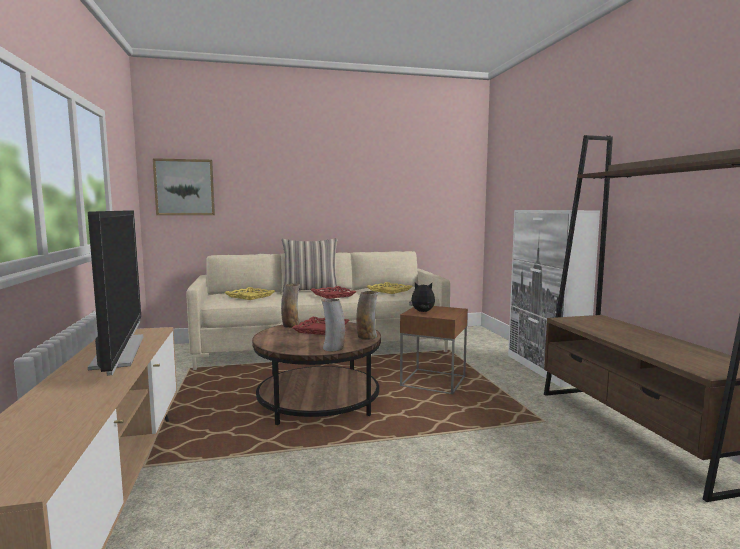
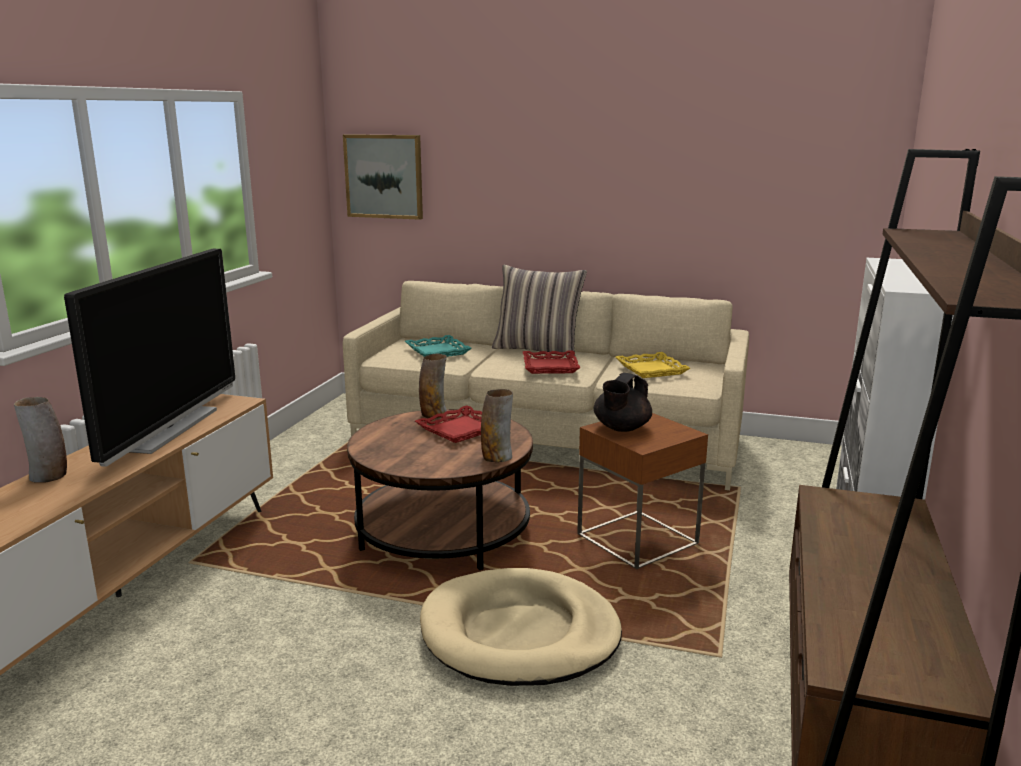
camera: 30 degrees right, 10 degrees up
(249, 296) = (437, 351): yellow tray -> turquoise tray
(333, 348) = (426, 468): vase -> vase (49, 476)
(422, 312) = (621, 428): plush toy -> black teapot
(435, 441) = (519, 634): none -> beige dog bed

